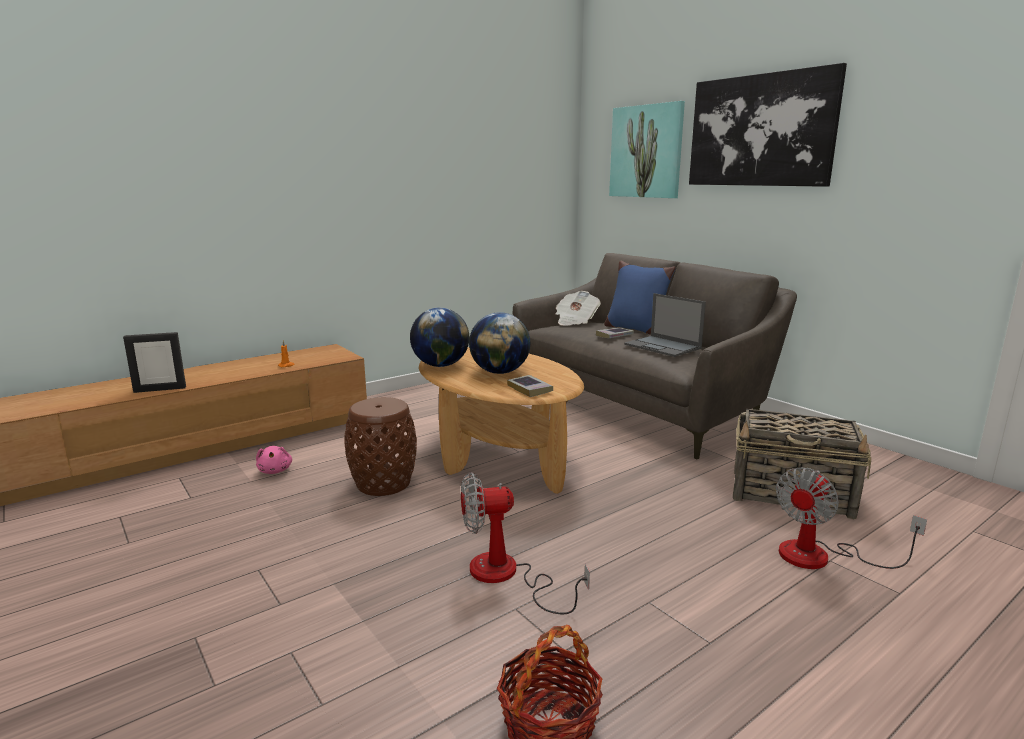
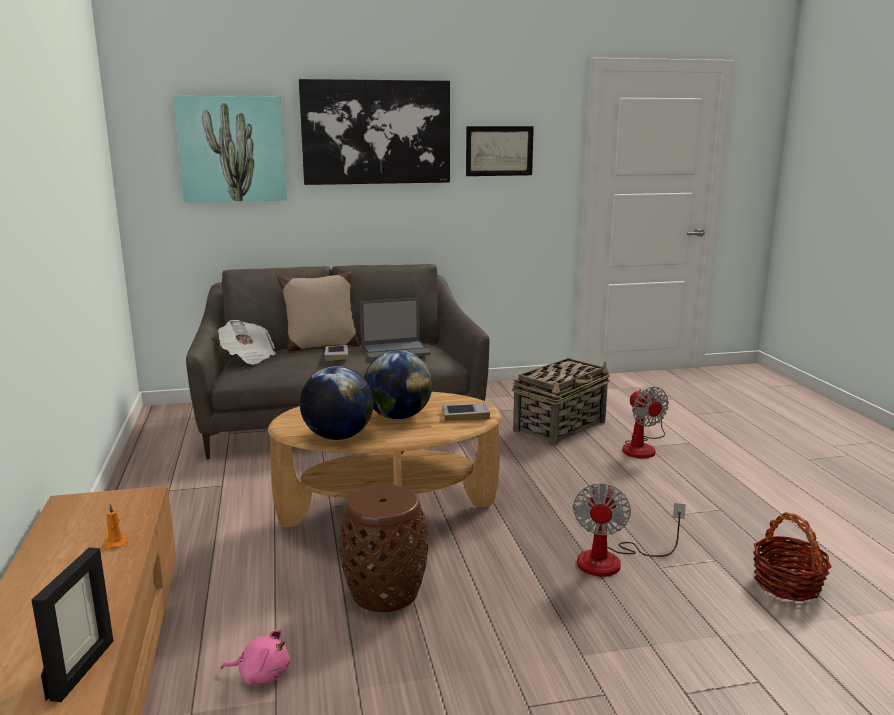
camera: 65 degrees left, 0 degrees up
(635, 330) = (320, 346): blue pillow -> beige pillow
(901, 147) = (499, 151): none -> picture

